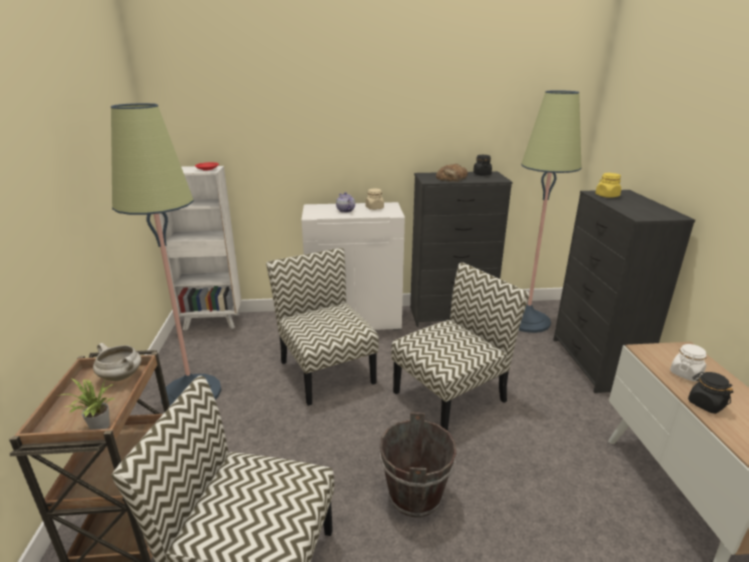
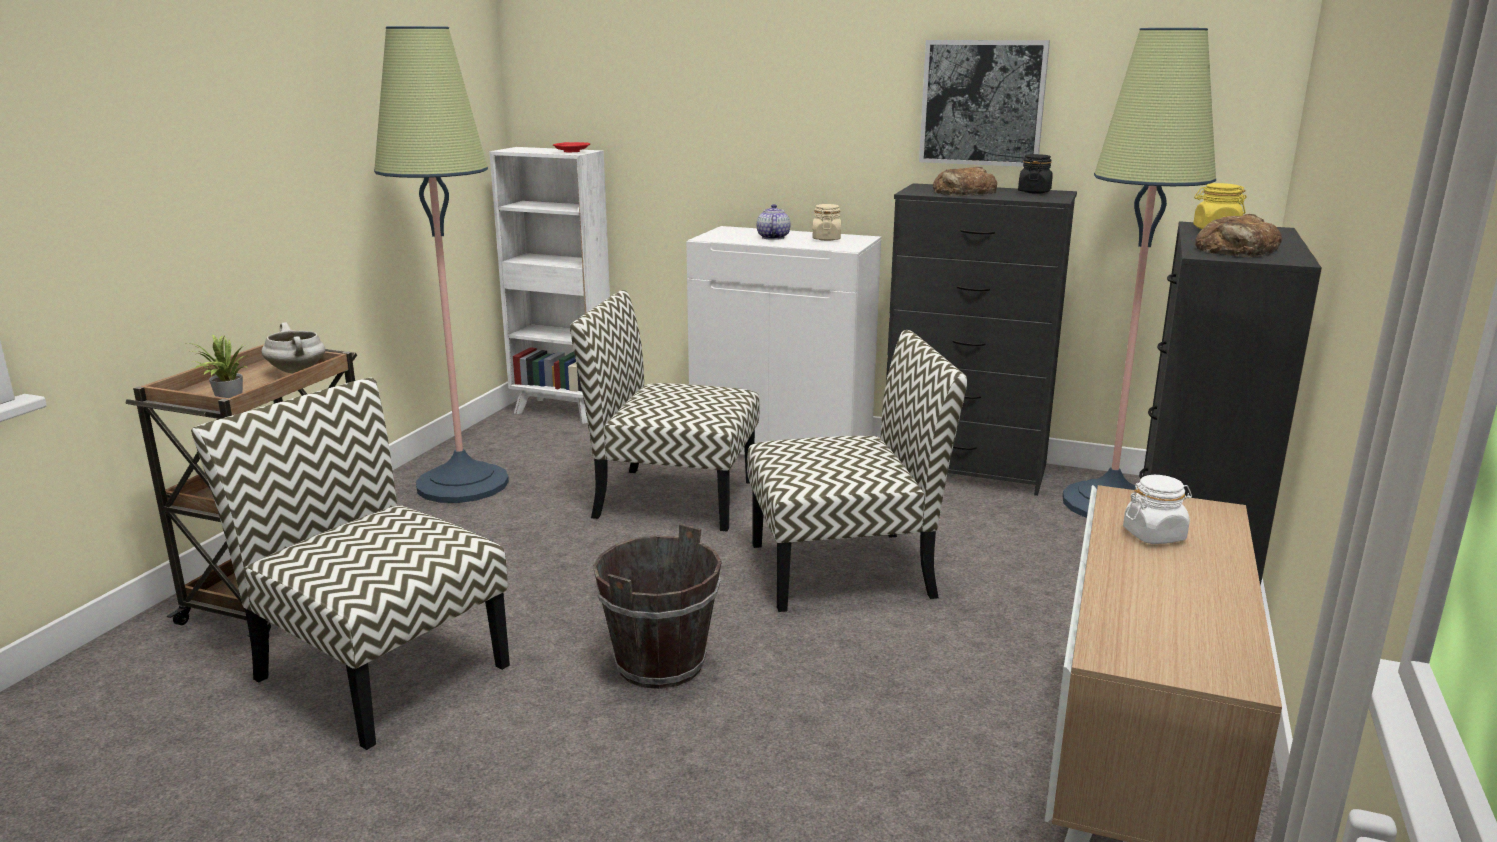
camera: 25 degrees right, 5 degrees down
(326, 371) = (672, 498): chair -> chair turned 75 degrees counterclockwise
(449, 128) = (982, 103): none -> picture
(643, 211) = (1238, 250): none -> bread
(705, 404) = (1124, 571): black jar -> none

